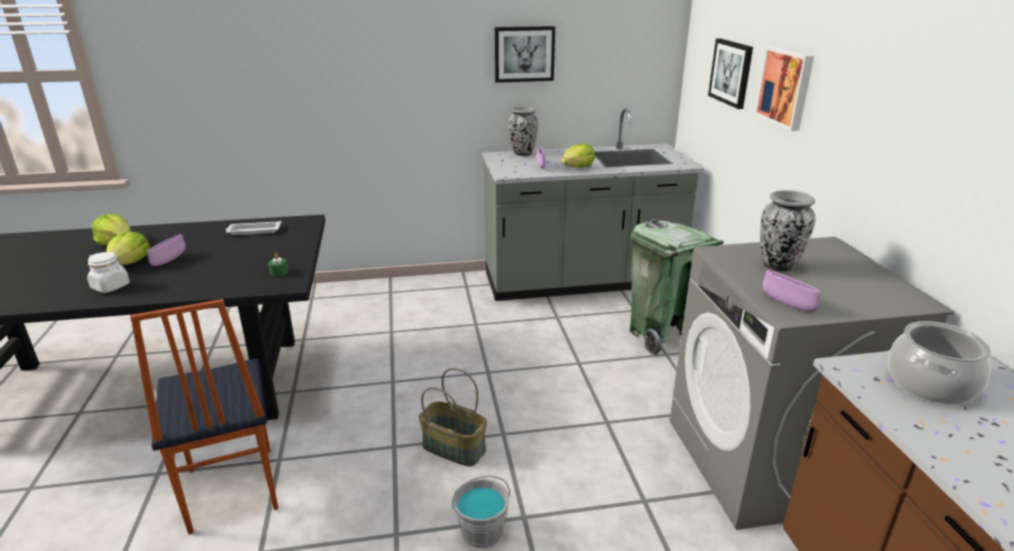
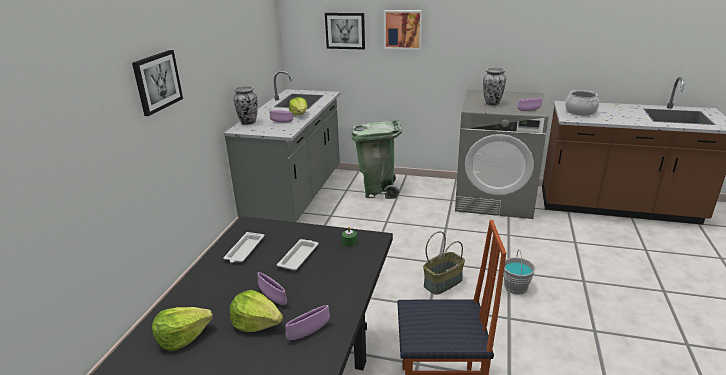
camera: 65 degrees left, 0 degrees up
(111, 287) = (309, 332): white jar -> purple bowl
(244, 255) = (299, 257): none -> white tray
(524, 54) = (227, 47): picture -> picture (157, 81)

